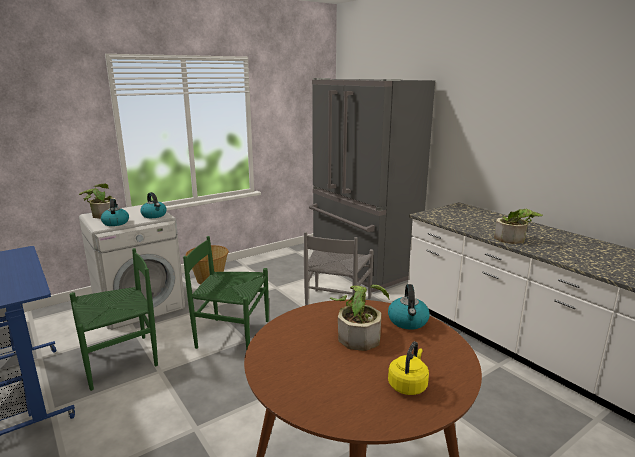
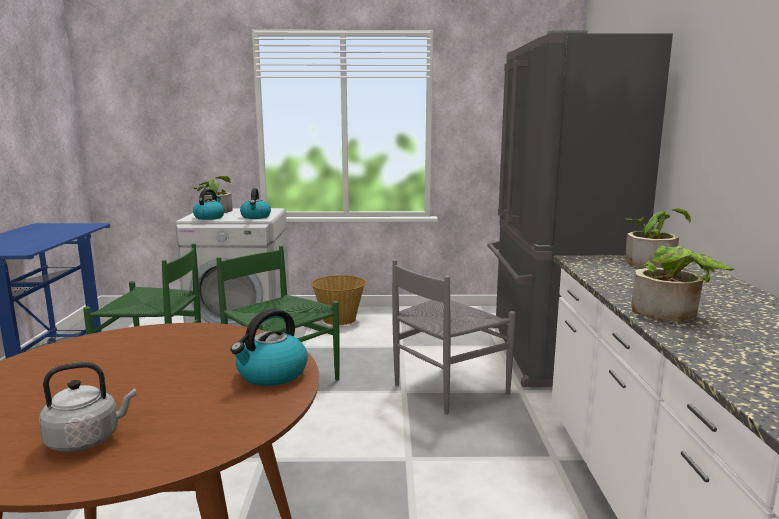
camera: 35 degrees right, 5 degrees down
(359, 335) = (180, 367): potted plant -> potted plant (652, 262)
(408, 385) = (87, 439): yellow kettle -> grey kettle

